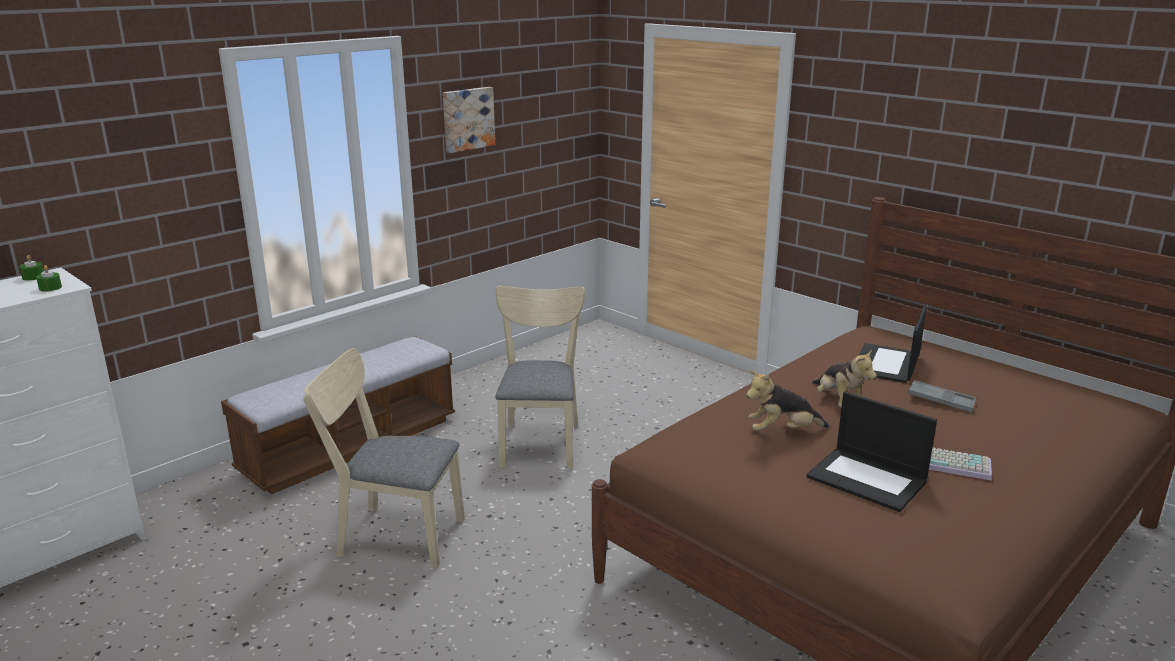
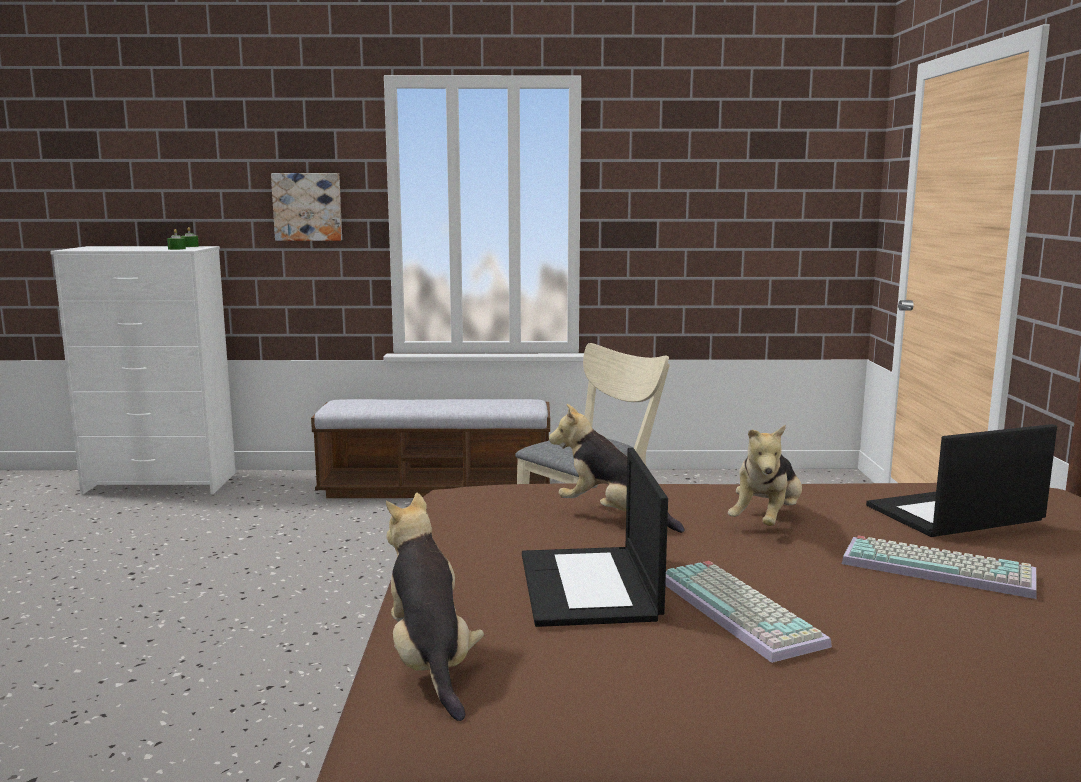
camera: 45 degrees right, 10 degrees down
(392, 535) = (342, 553): beige chair -> none
(467, 119) = (663, 175): picture -> picture (308, 207)
(902, 554) = (430, 663): none -> plush toy
(941, 401) = (940, 568): grey tray -> keyboard

